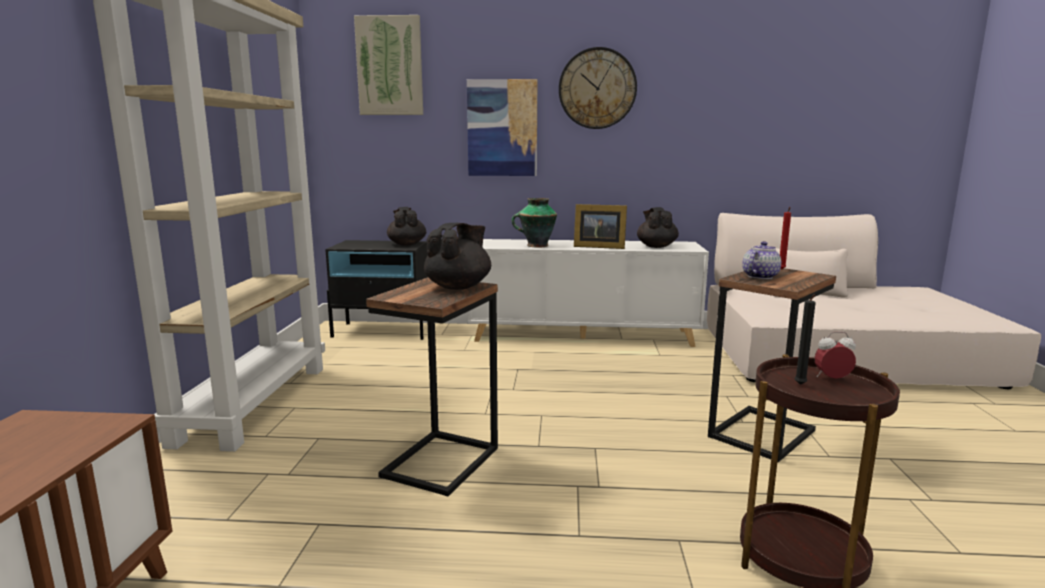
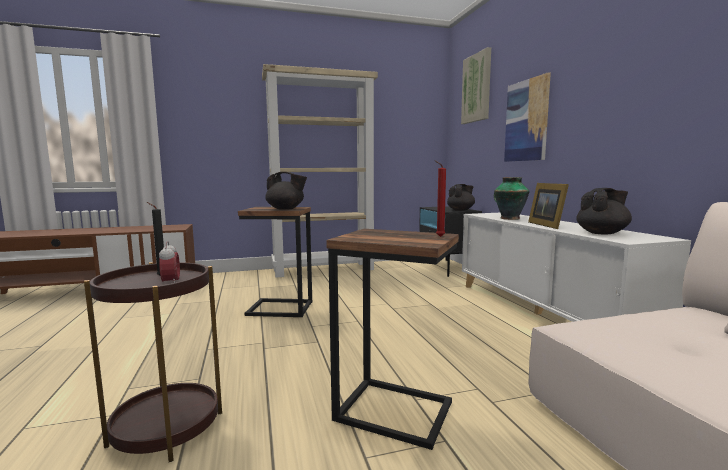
camera: 70 degrees right, 5 degrees down
(597, 88) = (595, 67): wall clock -> none
(759, 276) = (386, 233): teapot -> none

